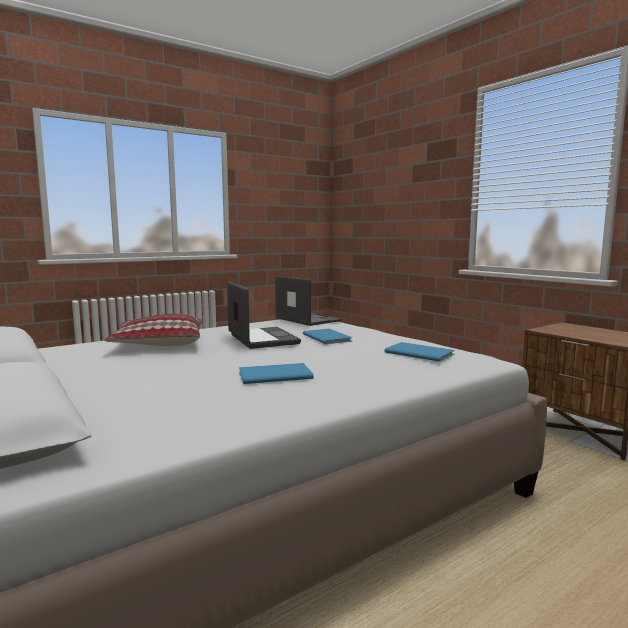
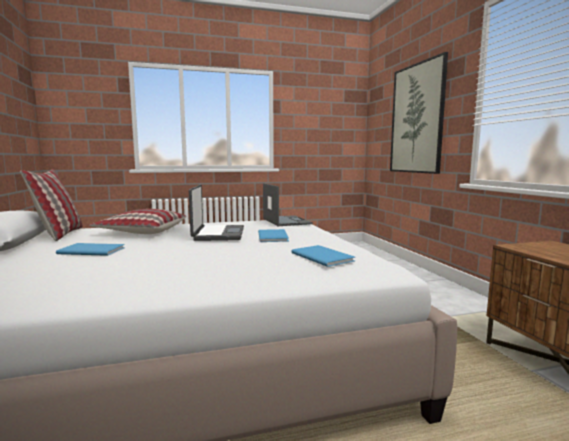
camera: 20 degrees right, 0 degrees up
(50, 355) = (60, 234): none -> pillow
(273, 375) = (165, 263): blue book -> blue book (91, 250)
(400, 199) = (417, 119): none -> picture

